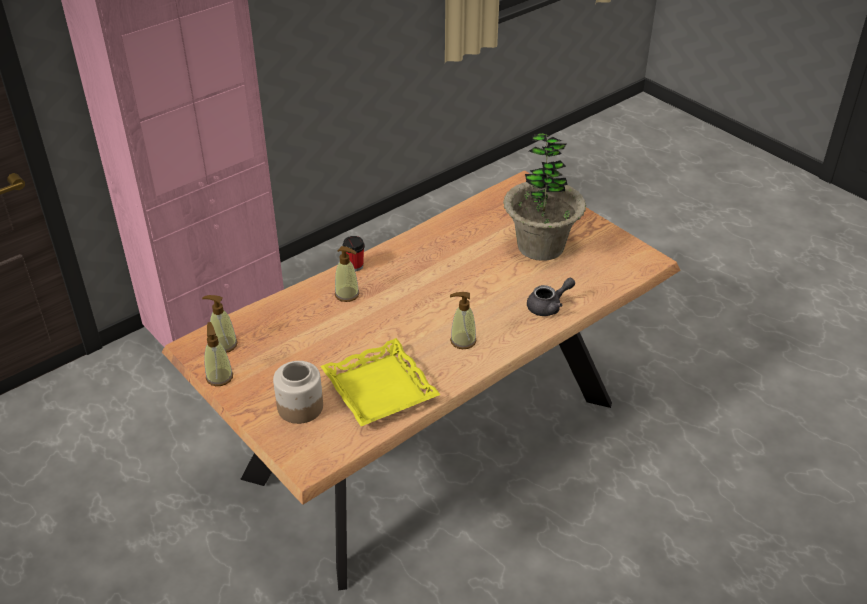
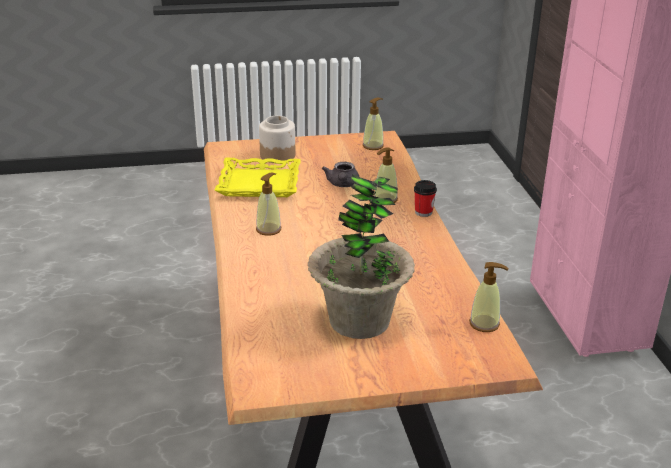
camera: 120 degrees right, 10 degrees down
(219, 377) = (340, 139): soap dispenser -> soap dispenser (484, 324)
(548, 306) = (261, 286): grey teapot -> grey teapot (342, 185)

